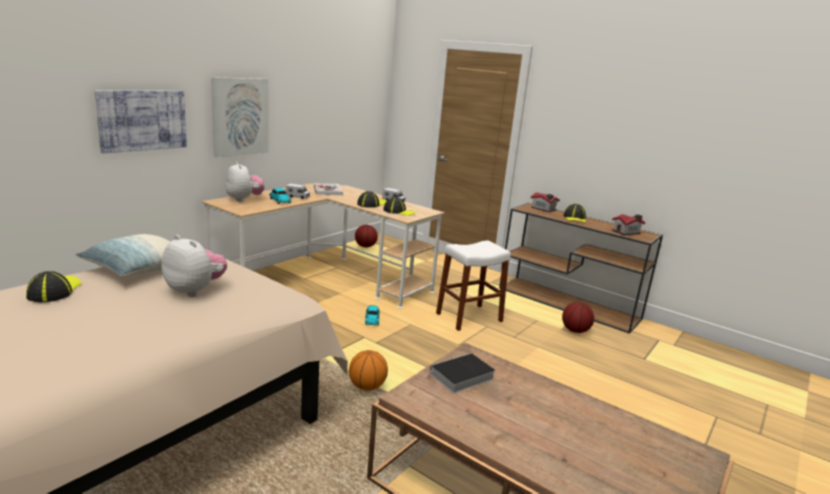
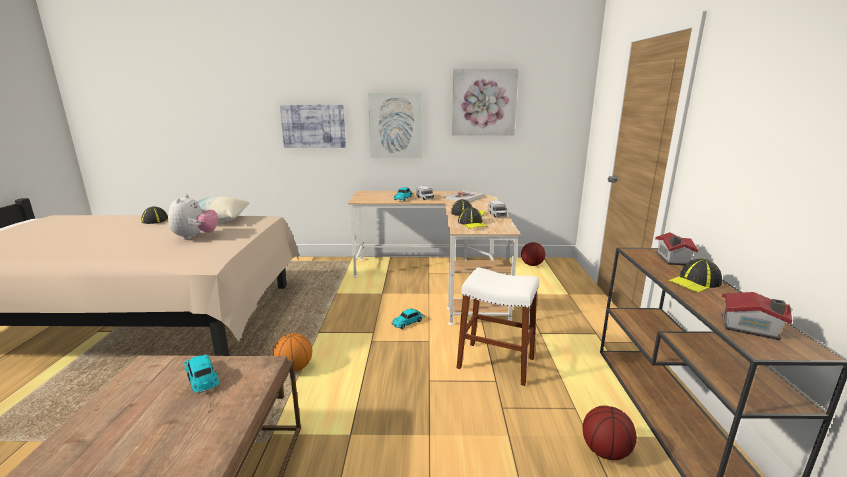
camera: 55 degrees right, 0 degrees up
(244, 199) = (383, 194): plush toy -> none
(318, 89) = (483, 102): none -> picture
(460, 377) = (202, 378): book -> toy car

